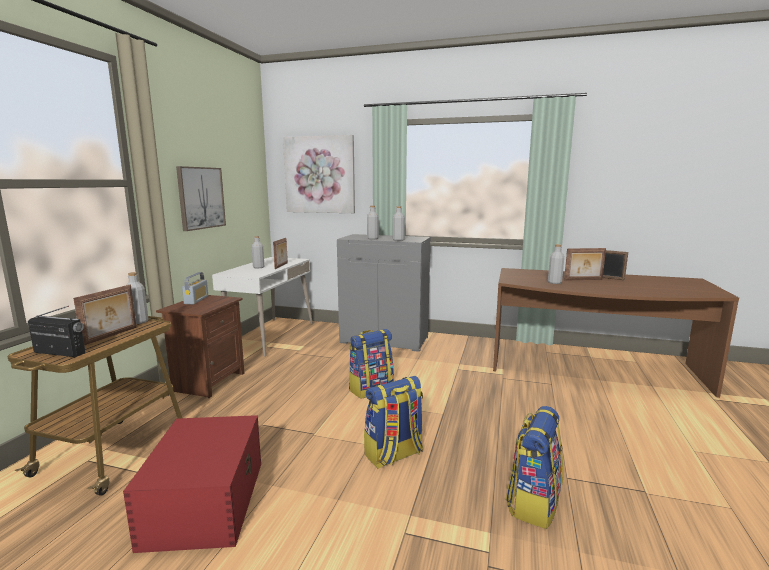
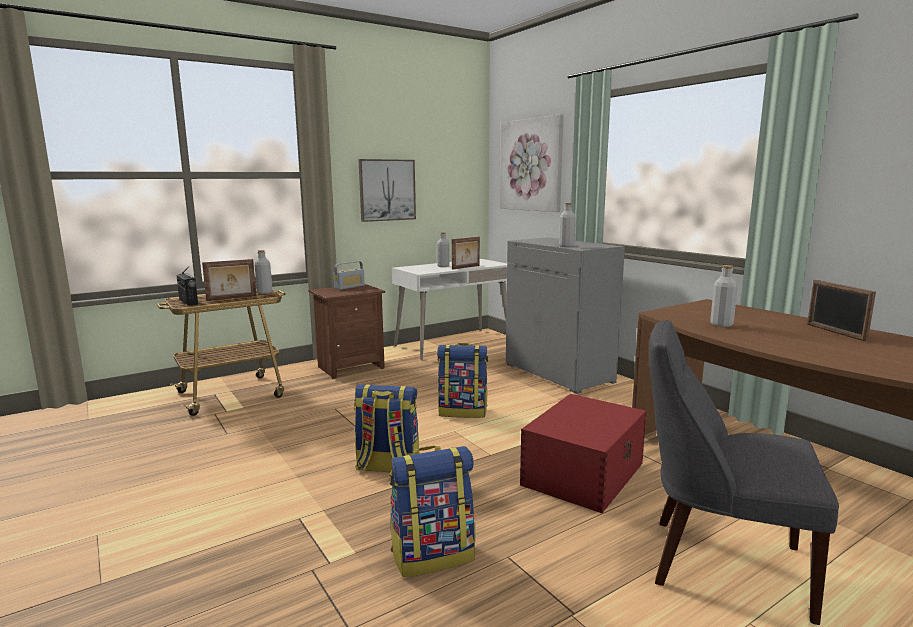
camera: 40 degrees right, 0 degrees up
(206, 501) = (229, 442): red storage box -> red storage box (584, 473)
(372, 238) = (545, 243): grey bottle -> none
(583, 280) = (785, 329): picture frame -> none
(640, 427) = (719, 563): none -> grey chair

